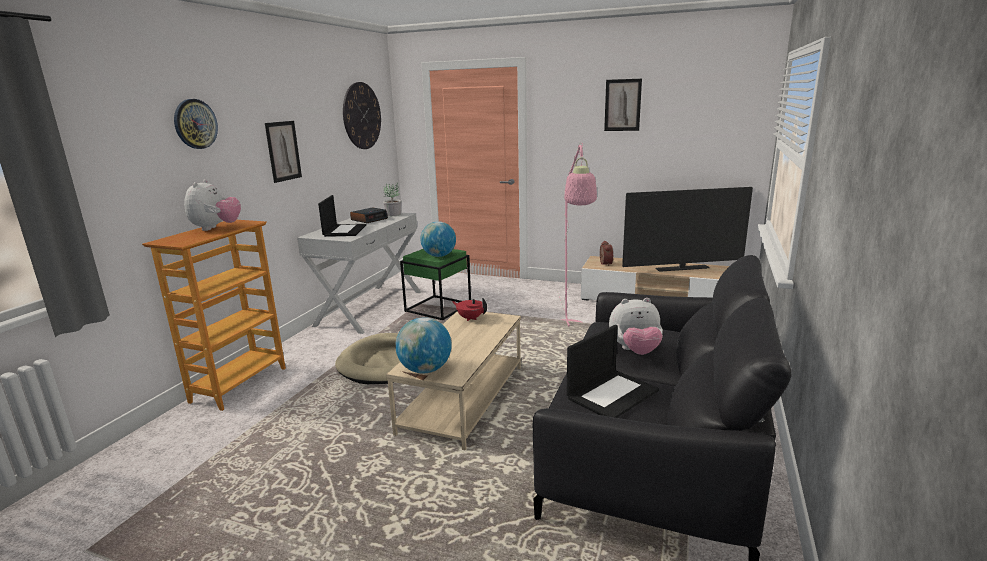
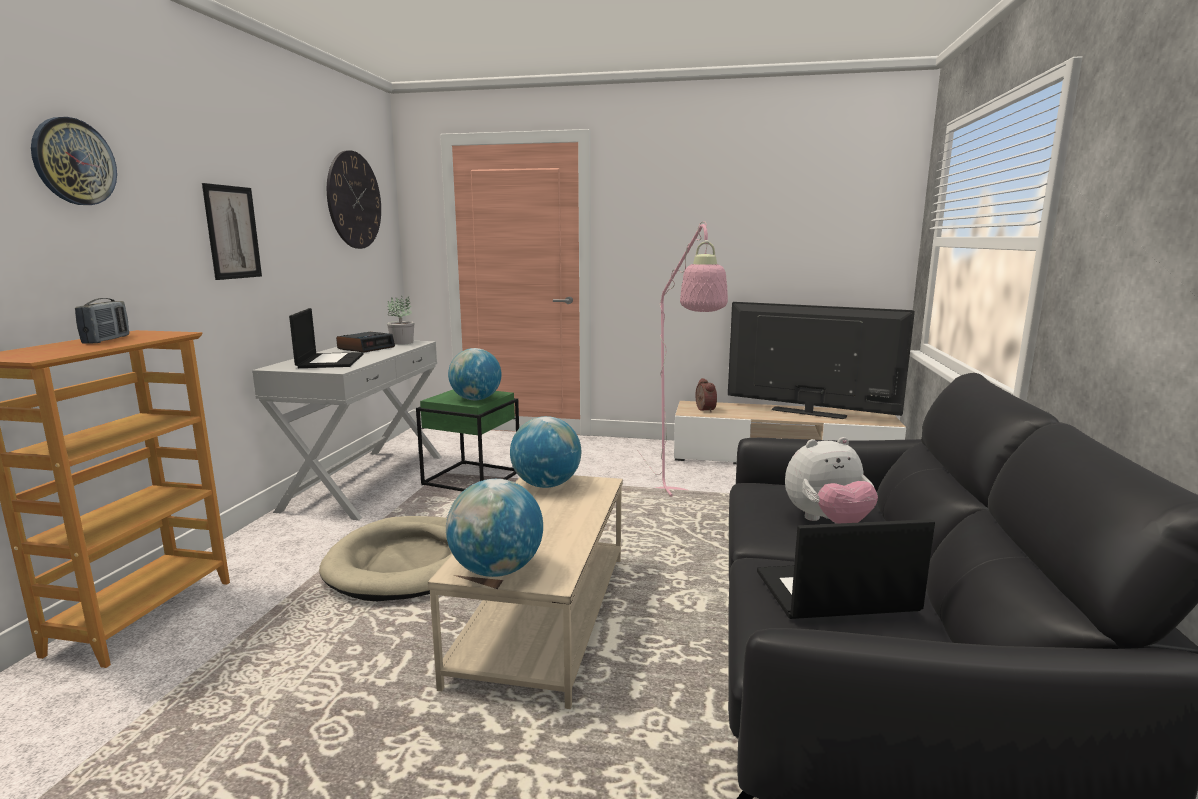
camera: 10 degrees left, 5 degrees down
(216, 228) = (107, 340): plush toy -> radio
(470, 318) = (546, 485): red teapot -> globe
(612, 393) = (834, 592): laptop -> laptop turned 135 degrees counterclockwise
(622, 105) = (722, 196): picture -> none
(682, 268) = (808, 413): television -> television turned 135 degrees counterclockwise

